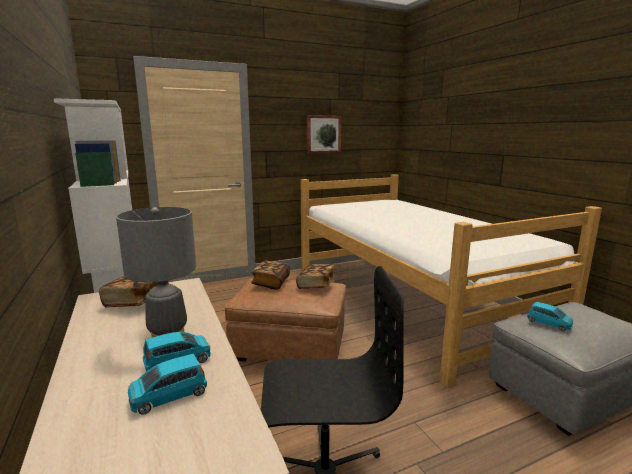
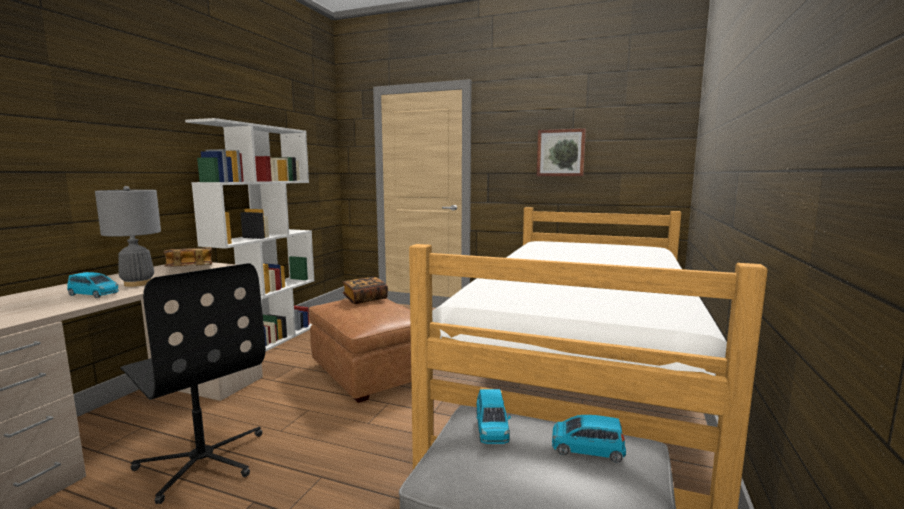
camera: 45 degrees right, 5 degrees down
(169, 396) = (44, 303): blue toy car -> blue toy car (587, 449)
(316, 285) = (389, 310): book -> none

